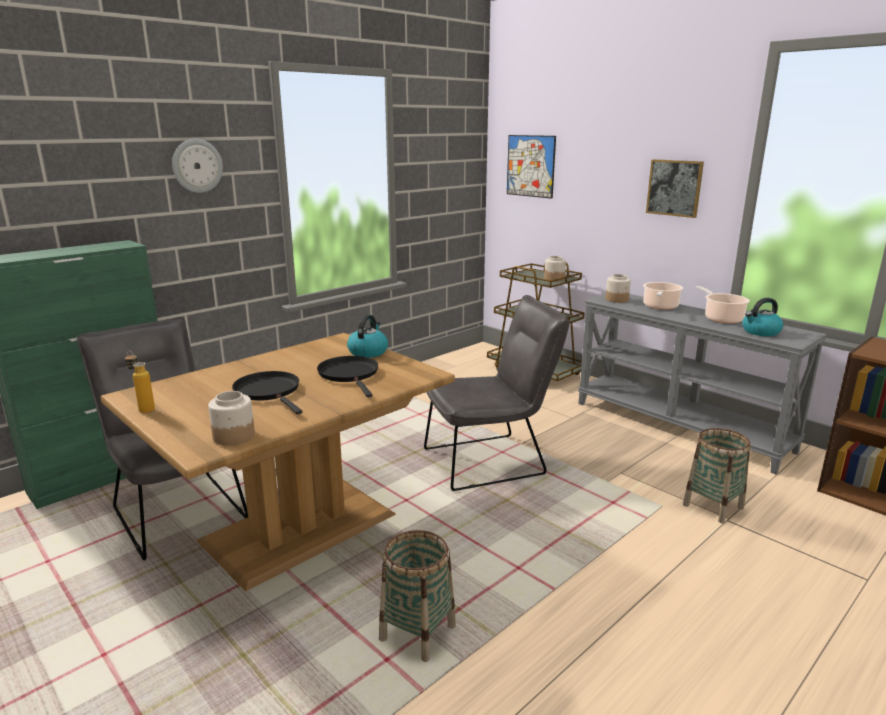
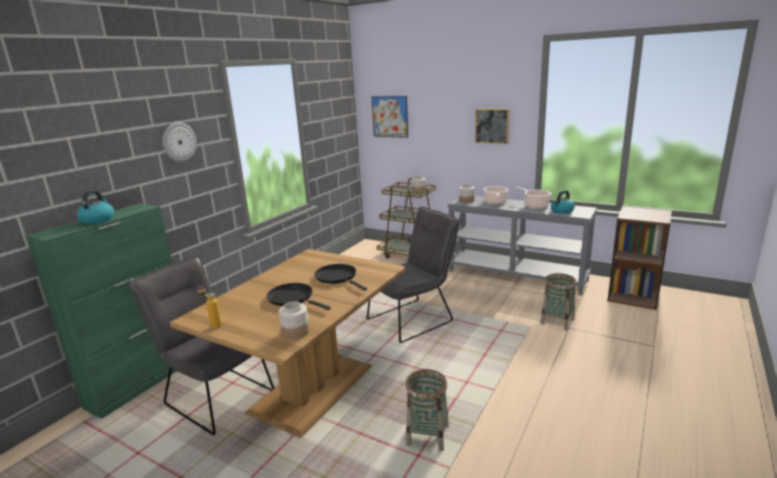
camera: 15 degrees left, 0 degrees up
(368, 352) = (337, 260): kettle -> kettle (98, 220)

